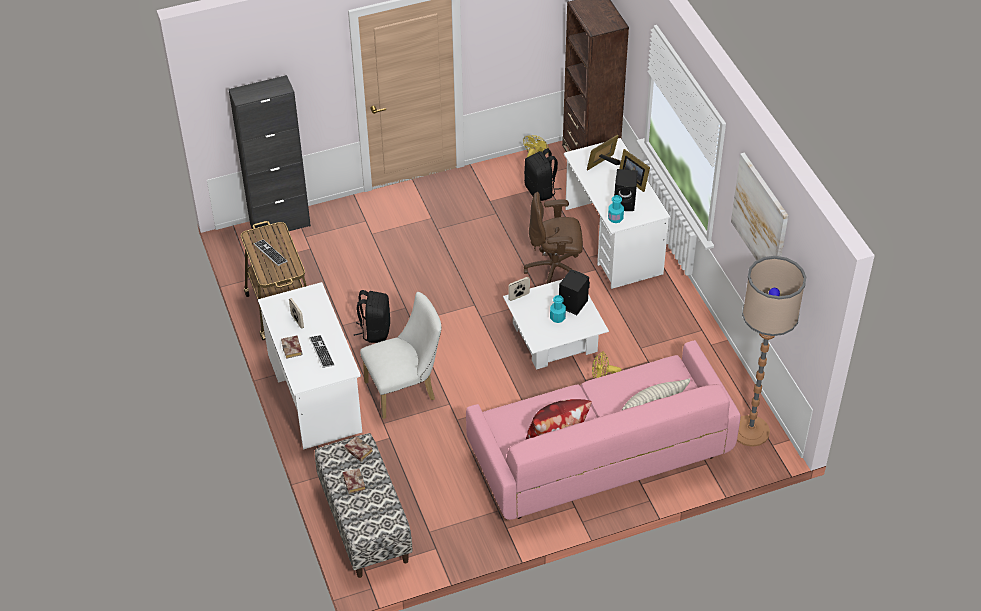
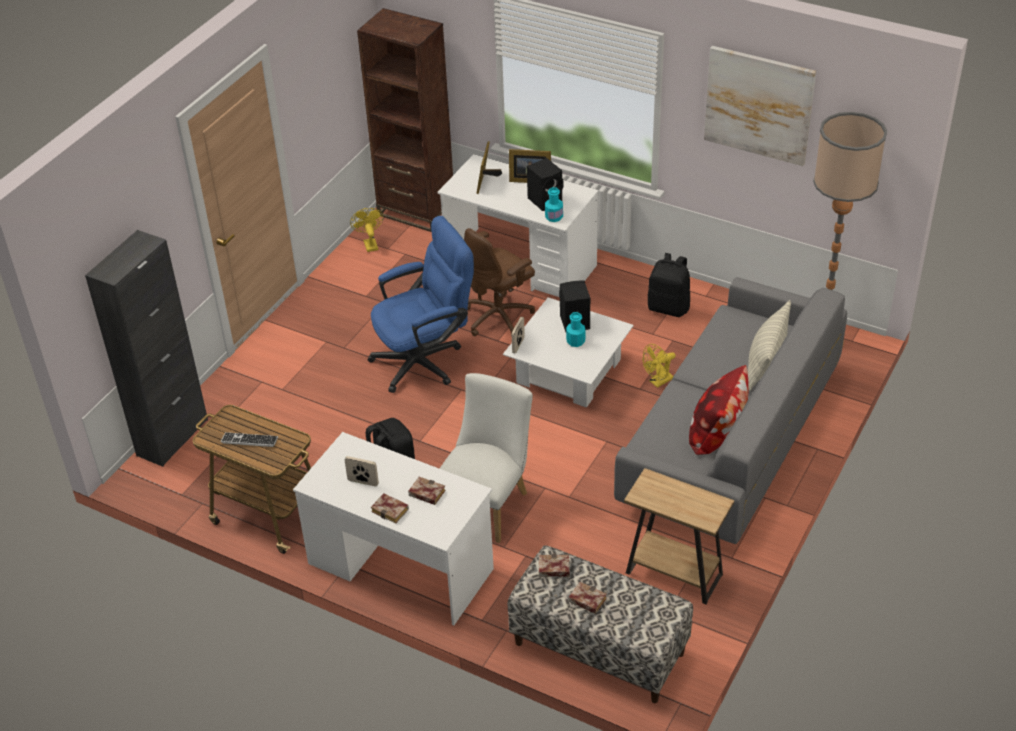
camera: 40 degrees left, 5 degrees down
(321, 352) = (425, 493): keyboard -> book
(460, 512) = (674, 574): none -> brown side table
(476, 270) = (425, 360): none -> blue office chair
(541, 191) = (404, 261): black backpack -> black backpack (669, 307)
(598, 454) = (728, 440): pink sofa -> grey sofa

